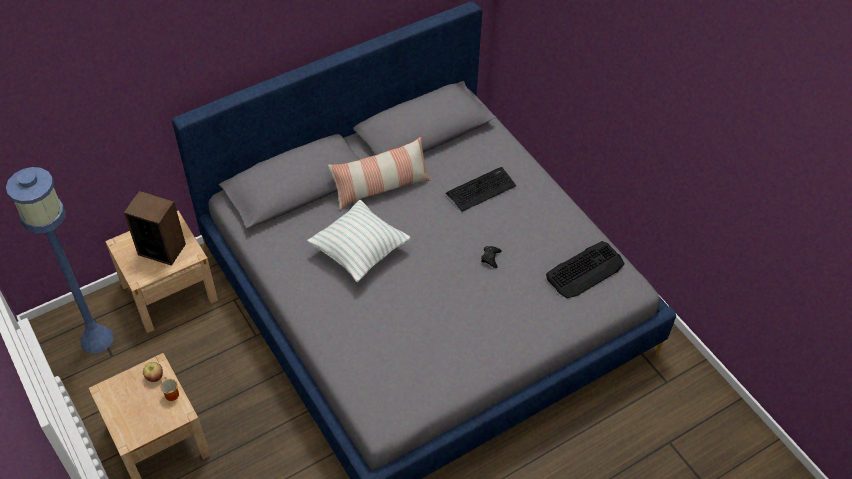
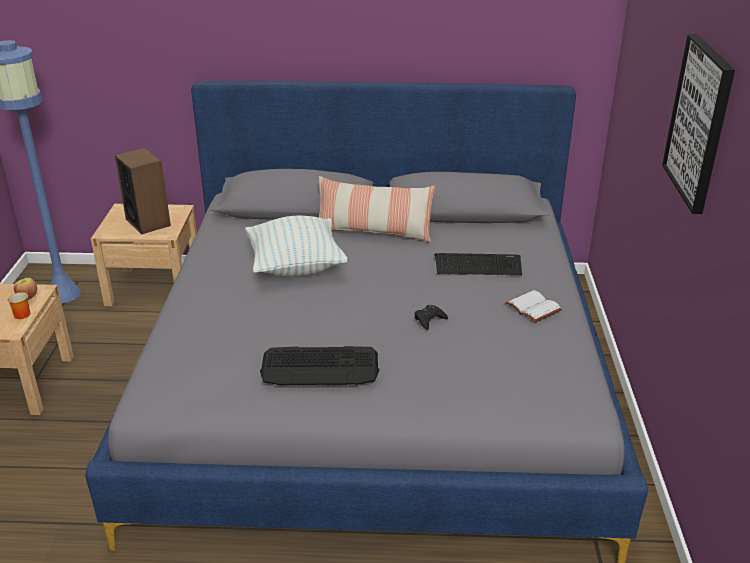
camera: 35 degrees right, 20 degrees down
(543, 214) = (531, 307): none -> white book
(585, 270) = (535, 372): keyboard -> keyboard (320, 367)
(647, 78) = (699, 122): none -> picture

